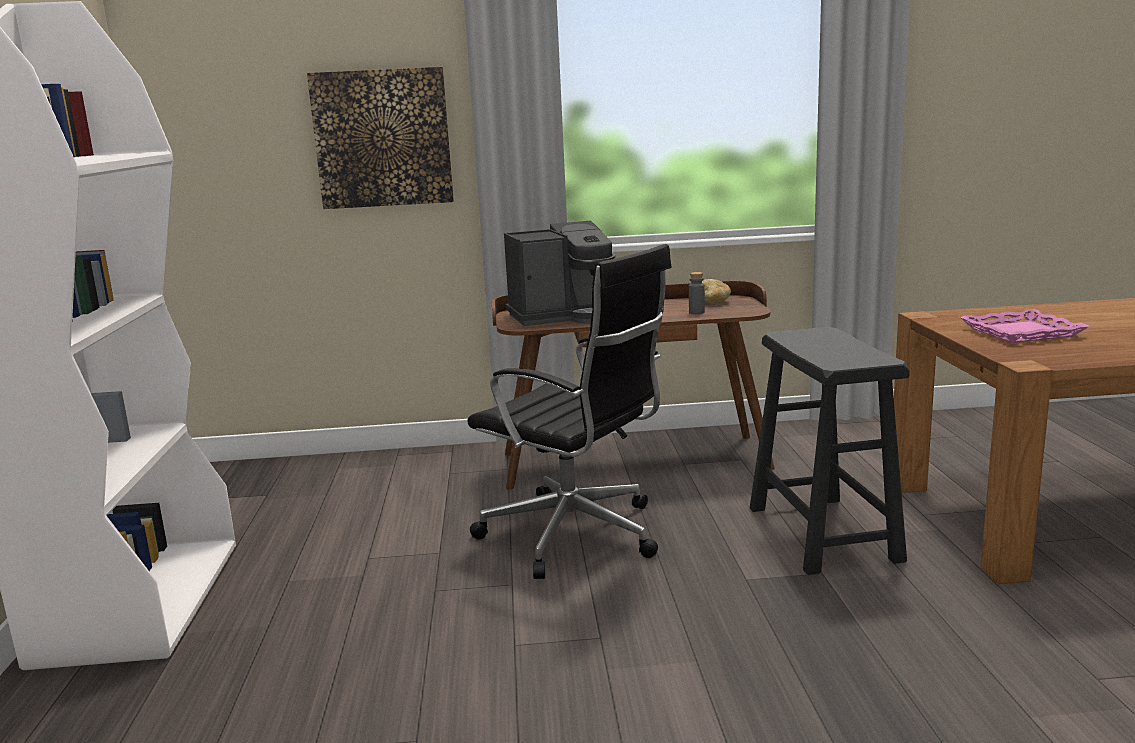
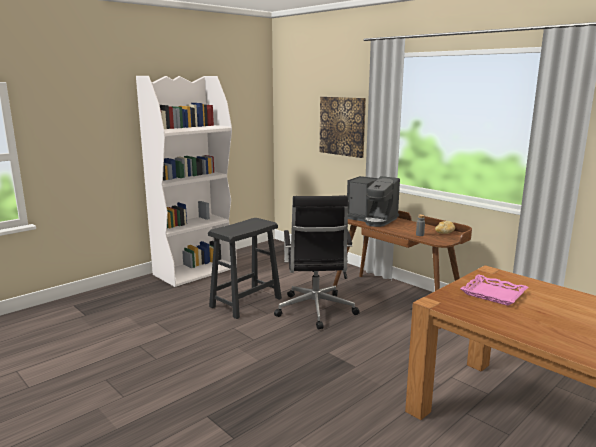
camera: 50 degrees right, 0 degrees up
(822, 533) = (392, 357): black stool -> black stool (246, 302)

